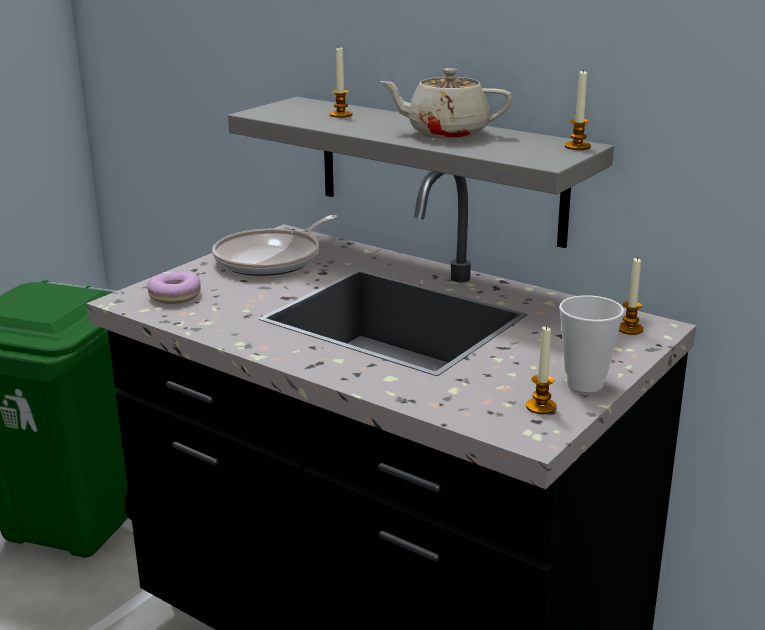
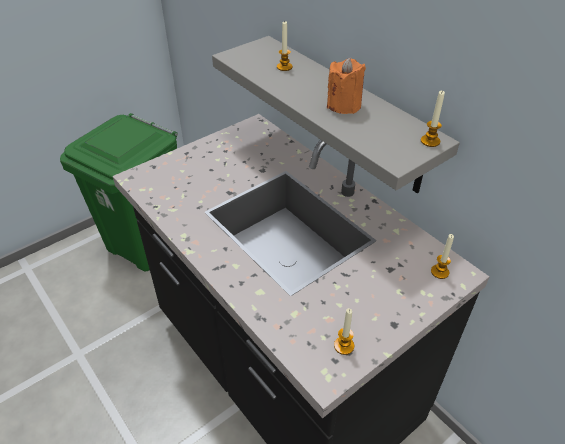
camera: 15 degrees right, 20 degrees up
(175, 295) = (165, 178): donut -> none
(272, 259) = (237, 150): frying pan -> none
(446, 133) = (344, 105): beige teapot -> orange candle
(585, 383) = (384, 326): cup -> none

